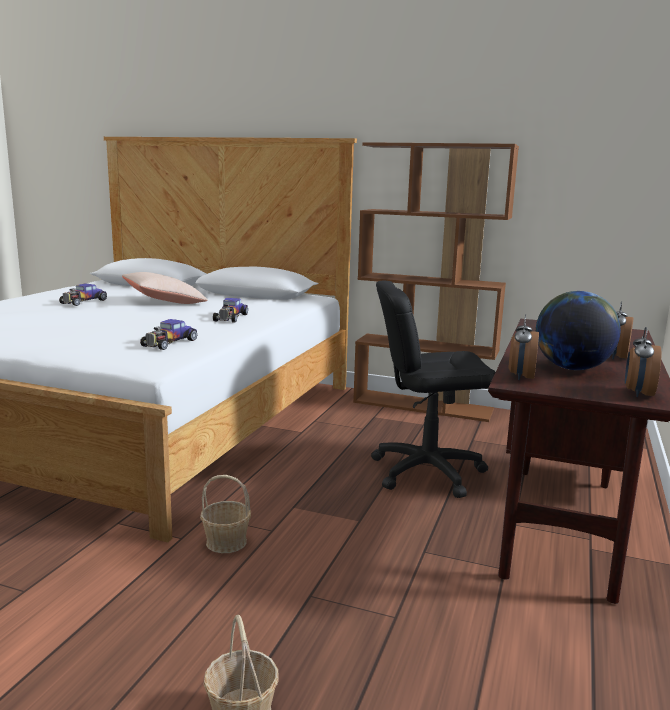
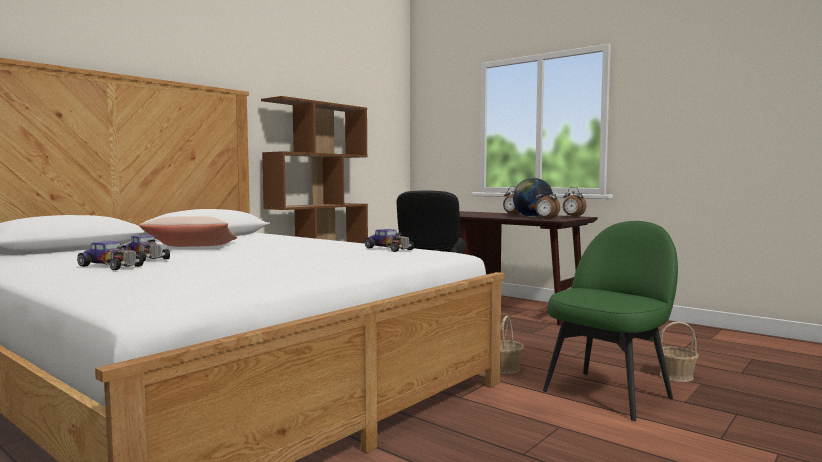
camera: 70 degrees left, 10 degrees down
(140, 631) = (609, 393): none -> green chair
(230, 317) = (305, 241): toy car -> toy car (111, 266)

